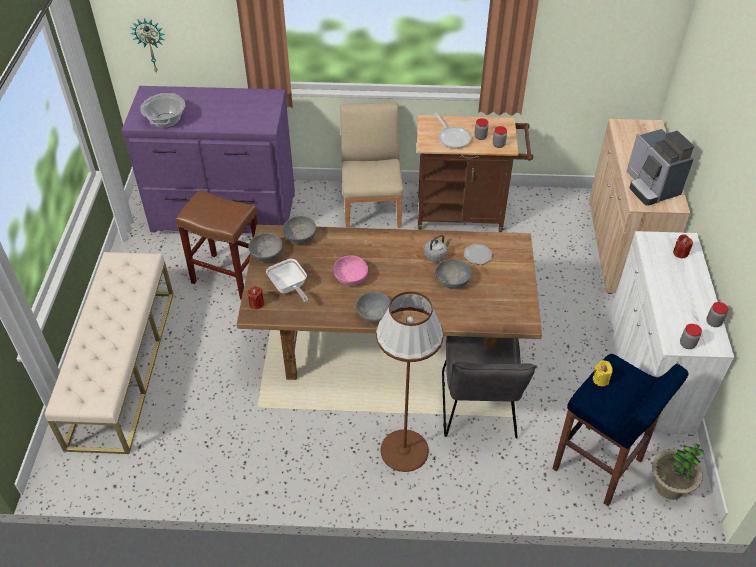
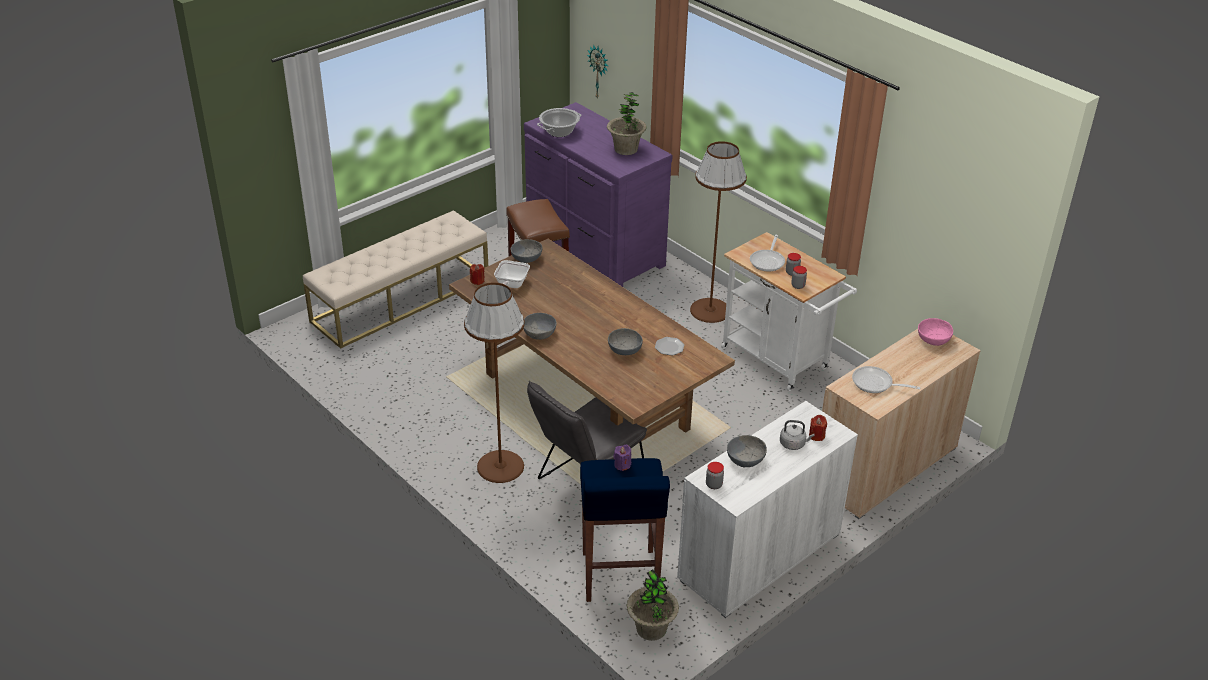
camera: 45 degrees right, 10 degrees down
(244, 105) = (626, 149): none -> potted plant
(300, 237) = (564, 262): grey bowl -> grey bowl (745, 459)
(350, 278) = (558, 304): pink bowl -> pink bowl (933, 339)
(372, 206) = (710, 310): beige chair -> brown floor lamp
(436, 255) = (639, 329): grey kettle -> grey kettle (793, 444)
(465, 214) = (779, 361): brown cart -> white cart
(600, 379) = (622, 465): yellow candle -> purple candle
(651, 187) = (875, 384): coffee machine -> frying pan
(713, 322) = (760, 488): jar -> none

